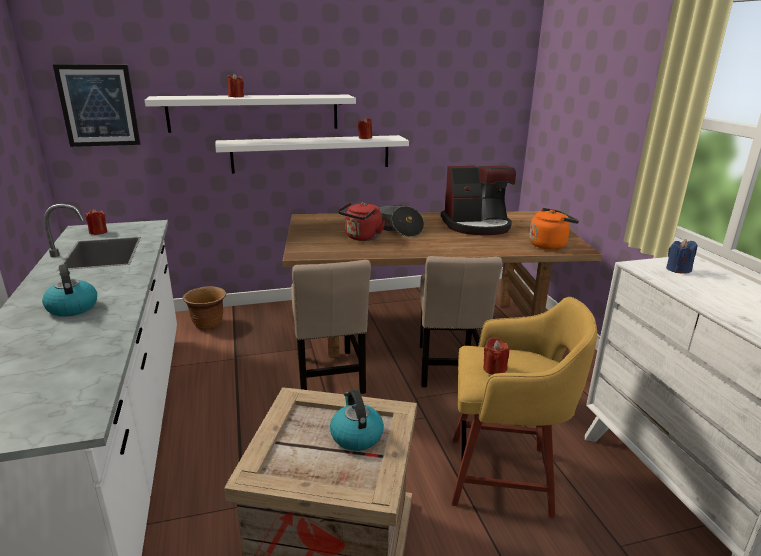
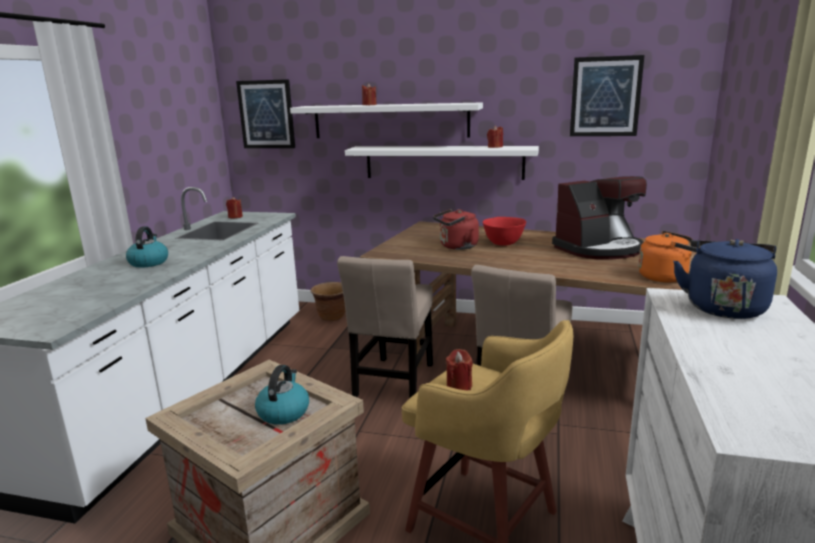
camera: 30 degrees right, 5 degrees down
(397, 229) = (504, 243): cooking pot -> red bowl
(453, 90) = (605, 96): none -> picture
(477, 225) = (599, 249): coffee machine -> coffee machine turned 45 degrees counterclockwise
(678, 270) = (723, 307): blue candle -> blue kettle

